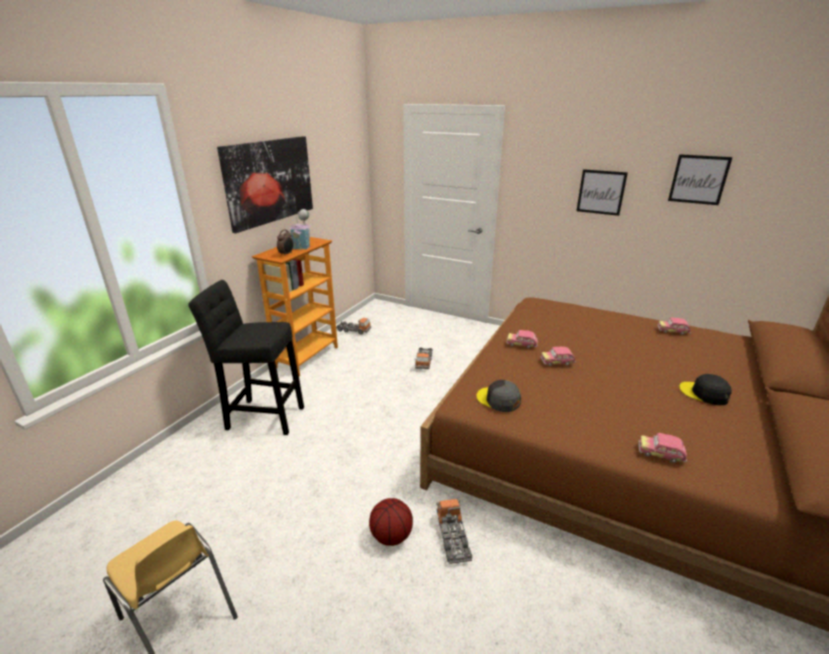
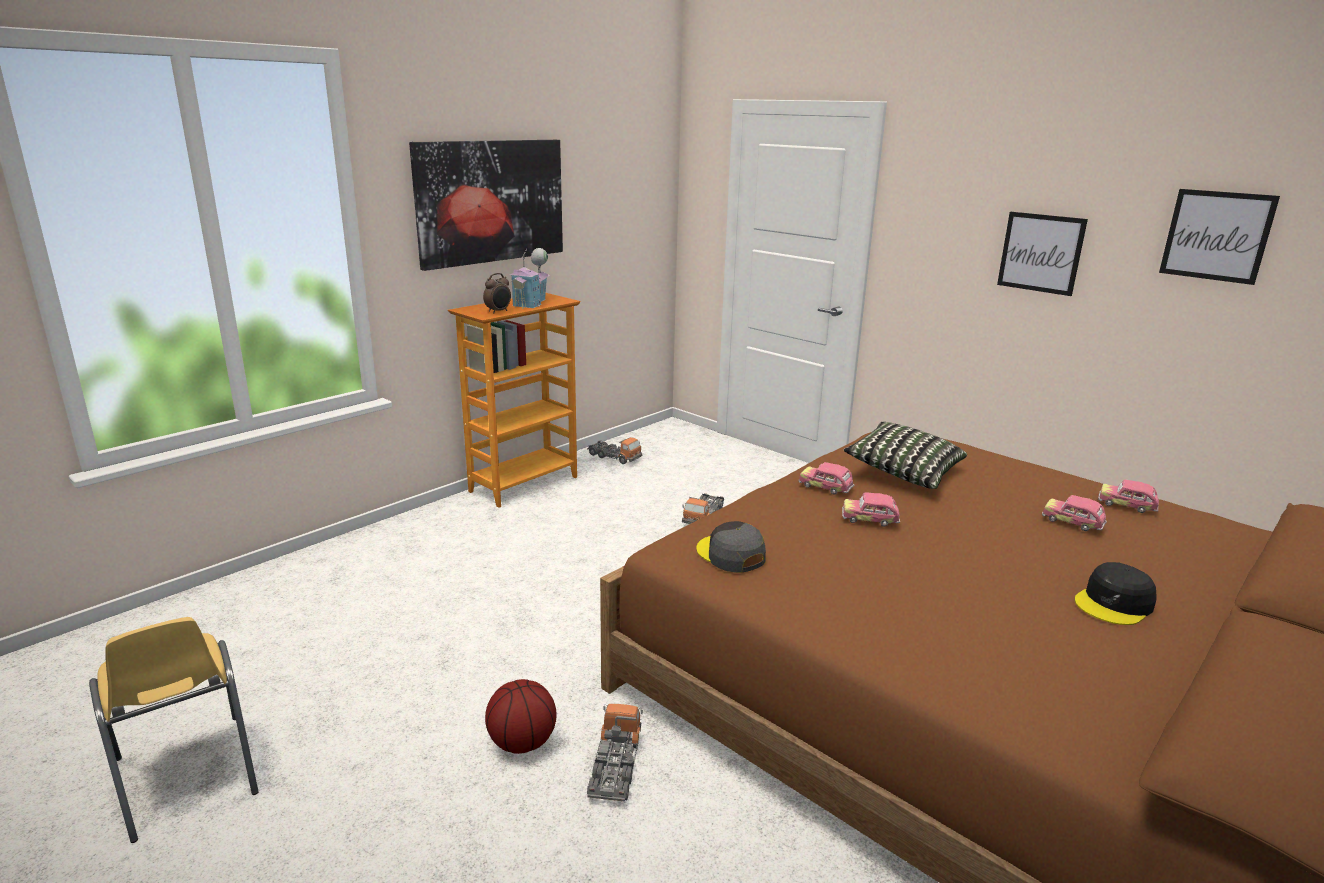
camera: 15 degrees right, 5 degrees down
(262, 417) = (418, 552): black stool -> none
(557, 328) = (904, 472): none -> pillow
(660, 454) = (958, 672): toy car -> toy car (1072, 523)
(704, 393) = (1114, 604): black cap -> black cap turned 90 degrees counterclockwise

